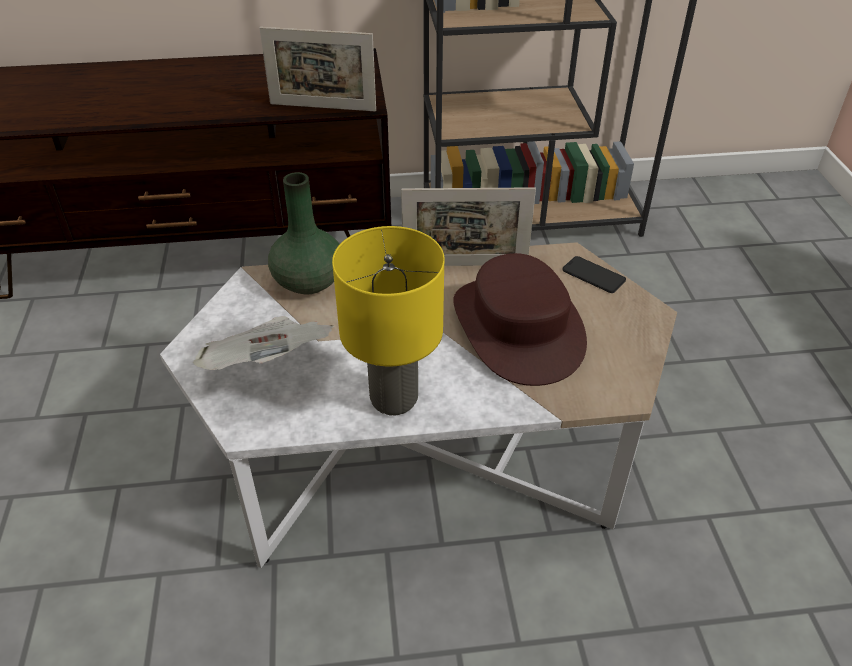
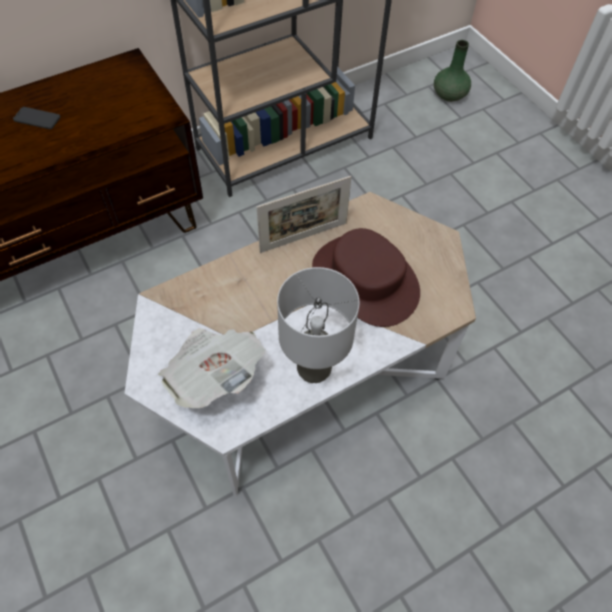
camera: 25 degrees left, 15 degrees up
(309, 282) = (199, 291): green vase -> green vase (449, 95)
(322, 107) = (133, 128): picture frame -> none
(395, 398) = (314, 367): yellow table lamp -> white table lamp
(593, 275) = (394, 218): phone -> phone (37, 118)

